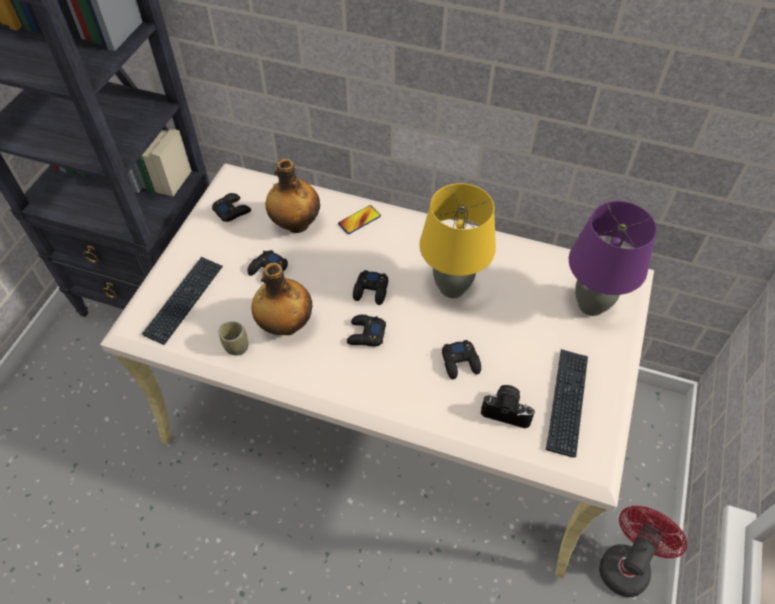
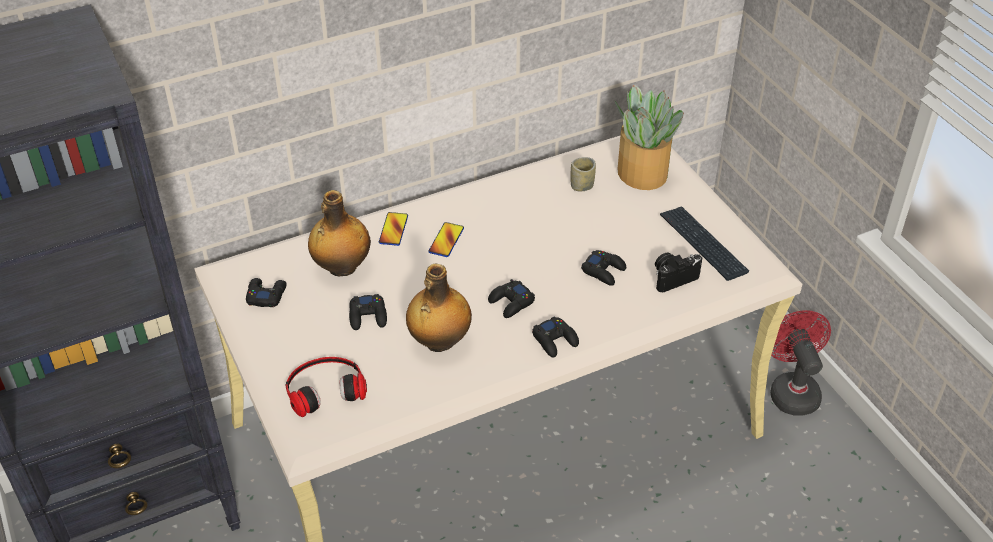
camera: 45 degrees left, 10 degrees down
(184, 300) = (325, 388): keyboard -> headphones
(236, 347) = (421, 385): cup -> cup (582, 186)
(371, 291) = (474, 271): black game controller -> black game controller (555, 340)
(382, 253) = (446, 240): none -> phone
(452, 288) = (532, 228): yellow table lamp -> none
(591, 305) = (642, 174): purple table lamp -> potted plant

